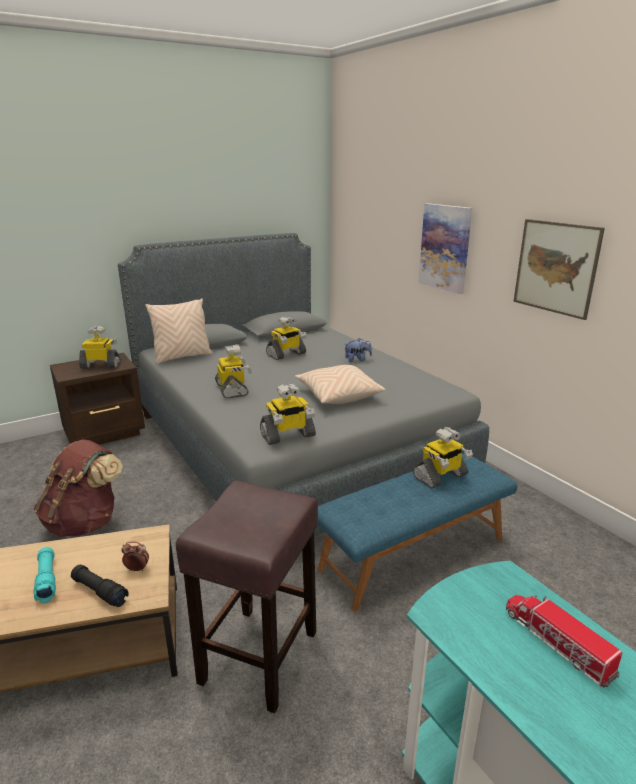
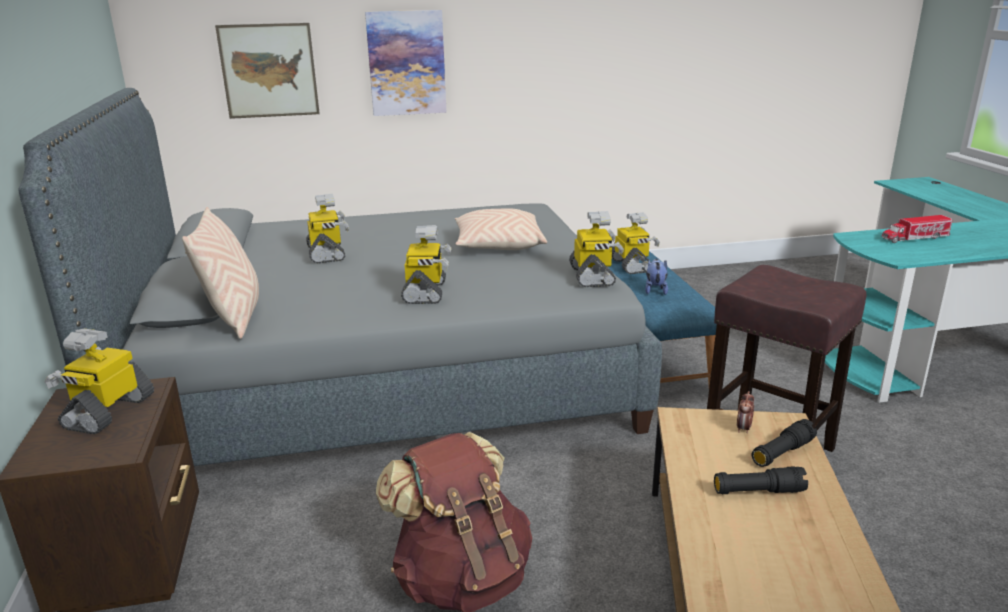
camera: 70 degrees left, 0 degrees up
(47, 580) = (758, 491): turquoise flashlight -> black flashlight
(232, 389) = (426, 292): toy robot -> toy robot turned 90 degrees clockwise
(357, 360) = (397, 225): plush toy -> plush toy (655, 290)
(555, 267) = (557, 57): picture -> picture (269, 70)

